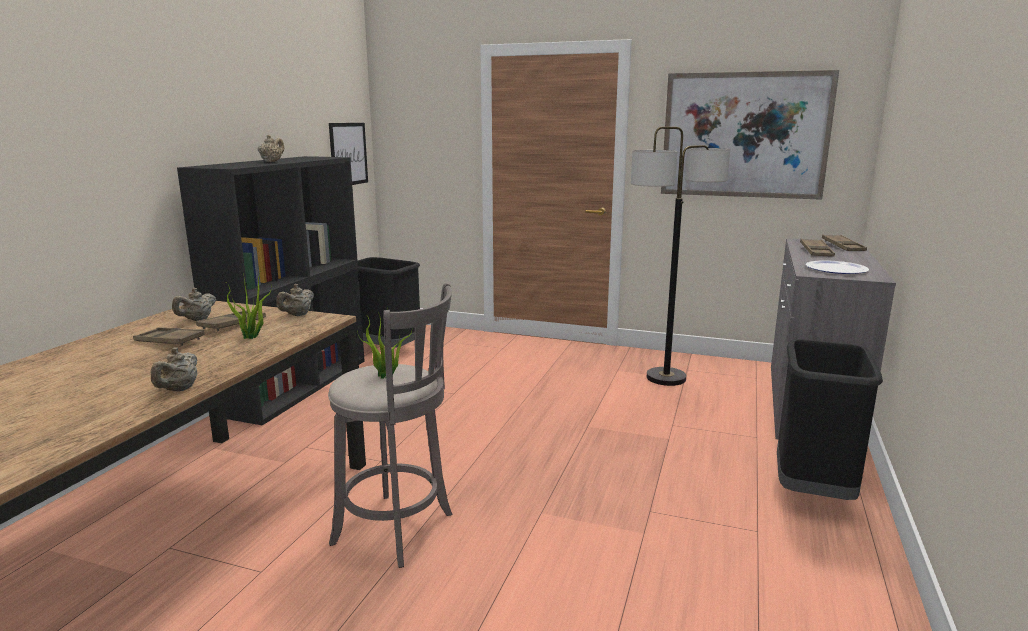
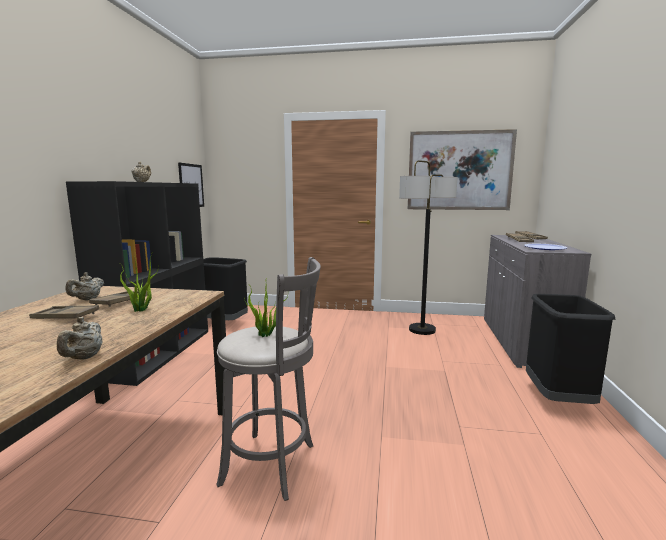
camera: 10 degrees left, 5 degrees down
(297, 315) = (175, 292): beige teapot -> none

